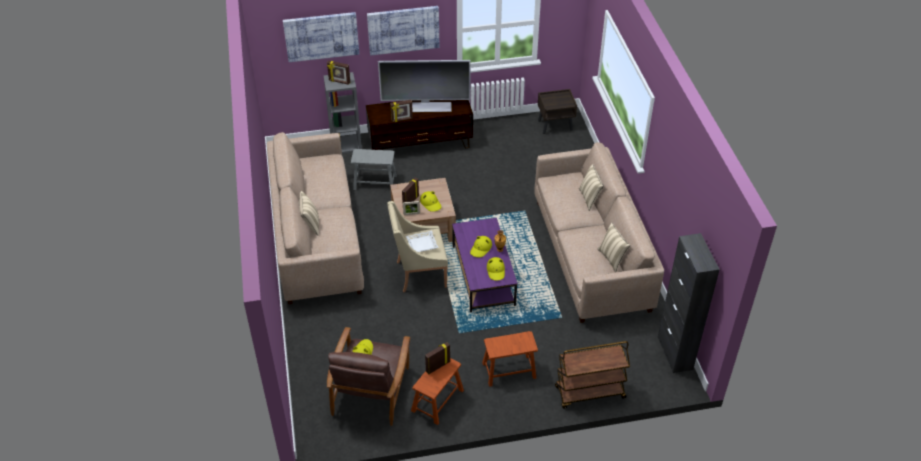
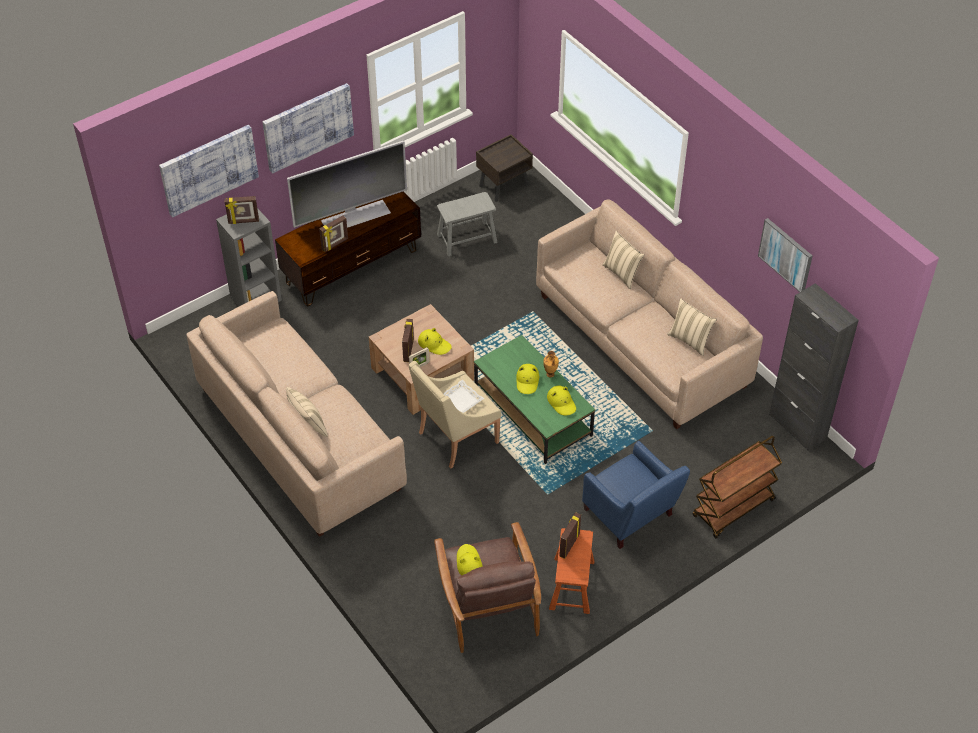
camera: 25 degrees left, 5 degrees up
(375, 182) = (325, 337): grey stool -> grey stool (466, 238)
(483, 275) = (533, 412): purple coffee table -> green coffee table
(509, 370) = (630, 517): brown stool -> blue armchair
(690, 206) = (786, 255): none -> picture

